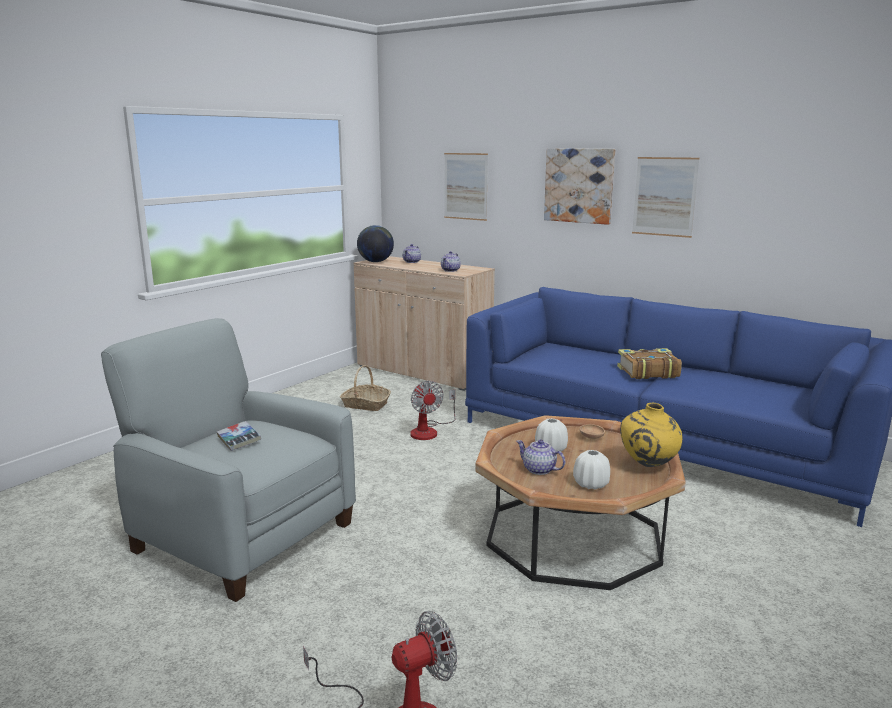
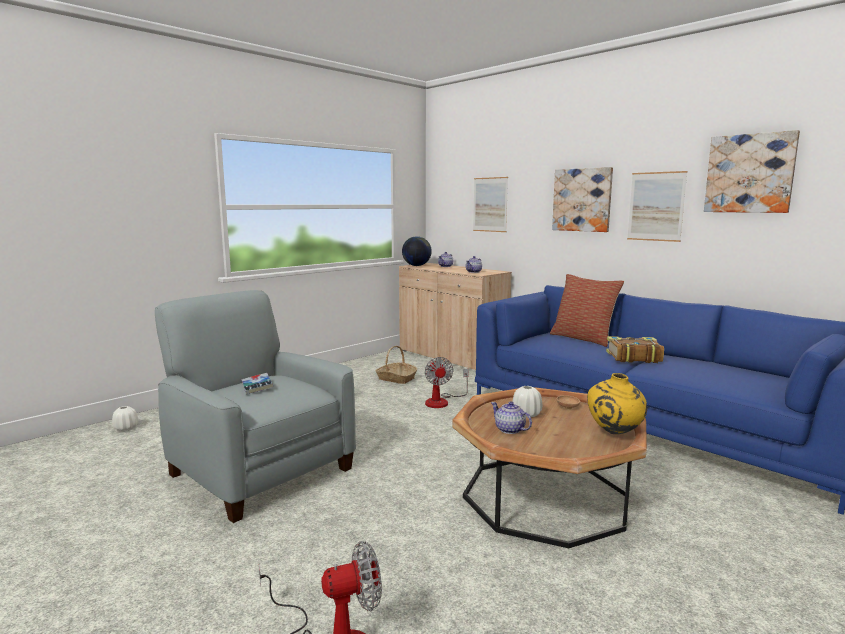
camera: 10 degrees right, 5 degrees down
(587, 350) = (583, 338): none -> pillow
(591, 484) = (554, 445): white vase -> white vase (126, 428)
(766, 164) = (749, 173): none -> picture

